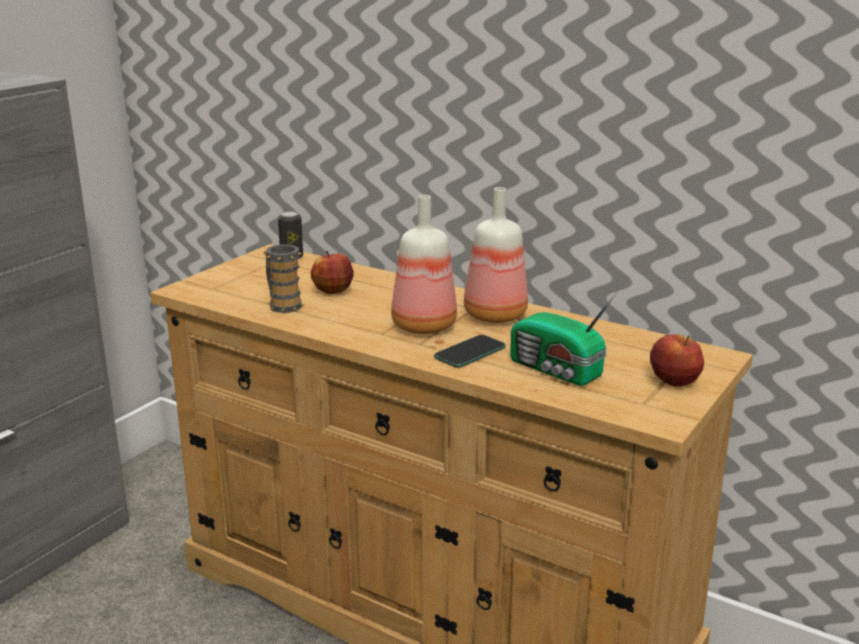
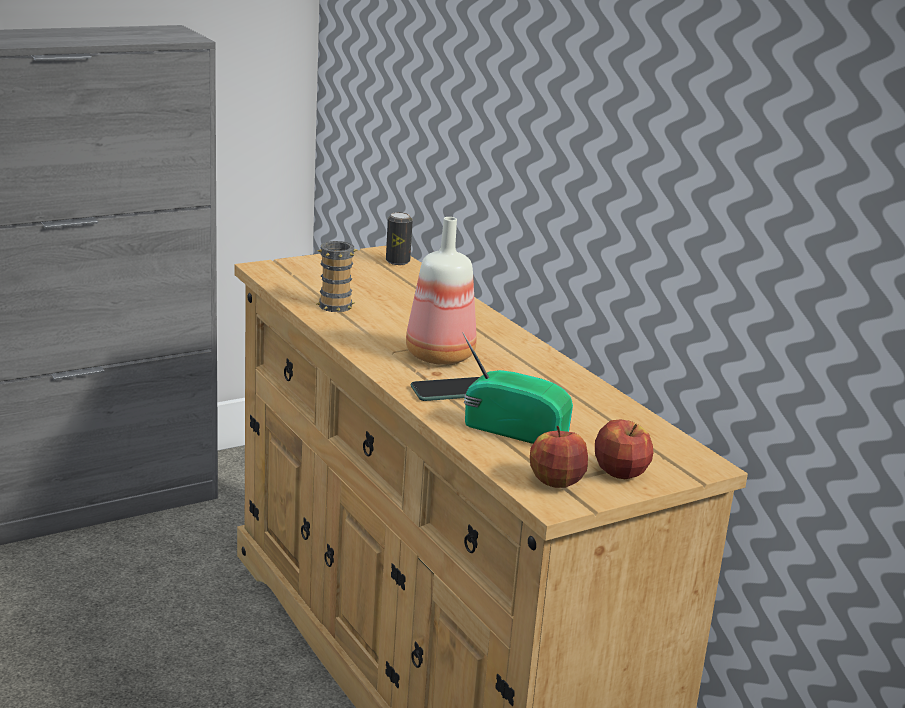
camera: 25 degrees right, 0 degrees up
(333, 291) = (396, 303): apple -> apple (556, 482)
(493, 316) = (521, 364): bottle -> none
(556, 370) = (513, 429): radio -> radio turned 135 degrees clockwise

